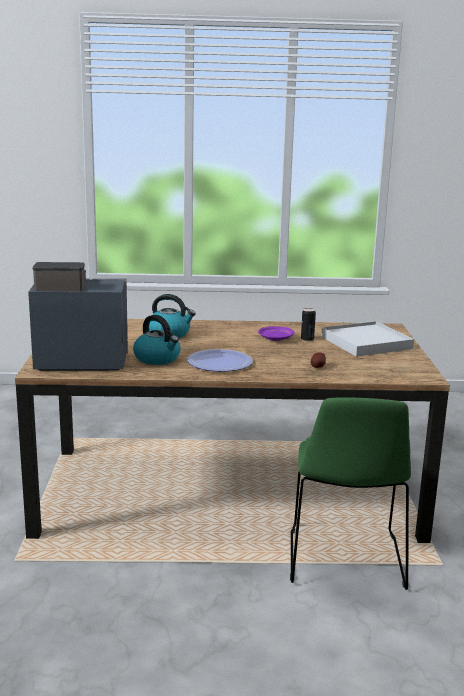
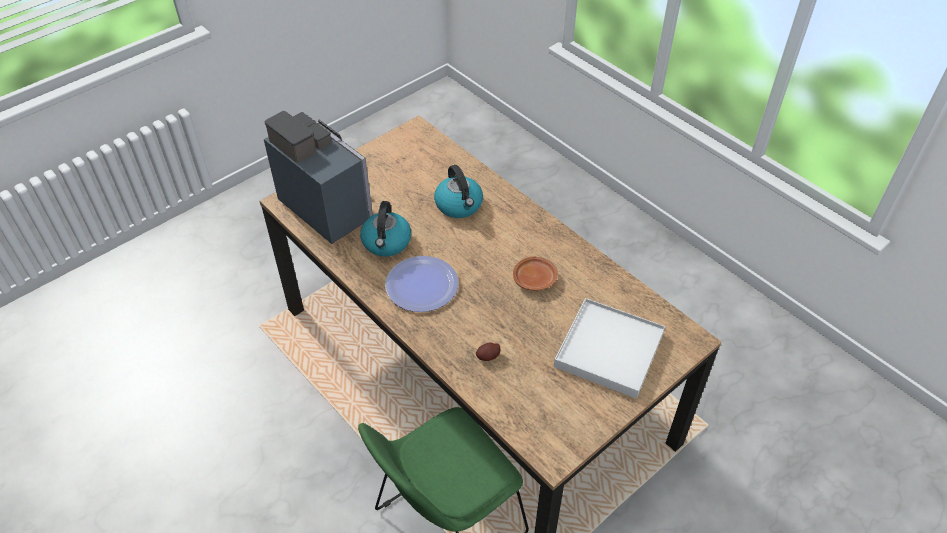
camera: 50 degrees right, 30 degrees up
(276, 339) = (535, 279): purple plate -> brown plate
(307, 339) = (563, 300): can -> none

